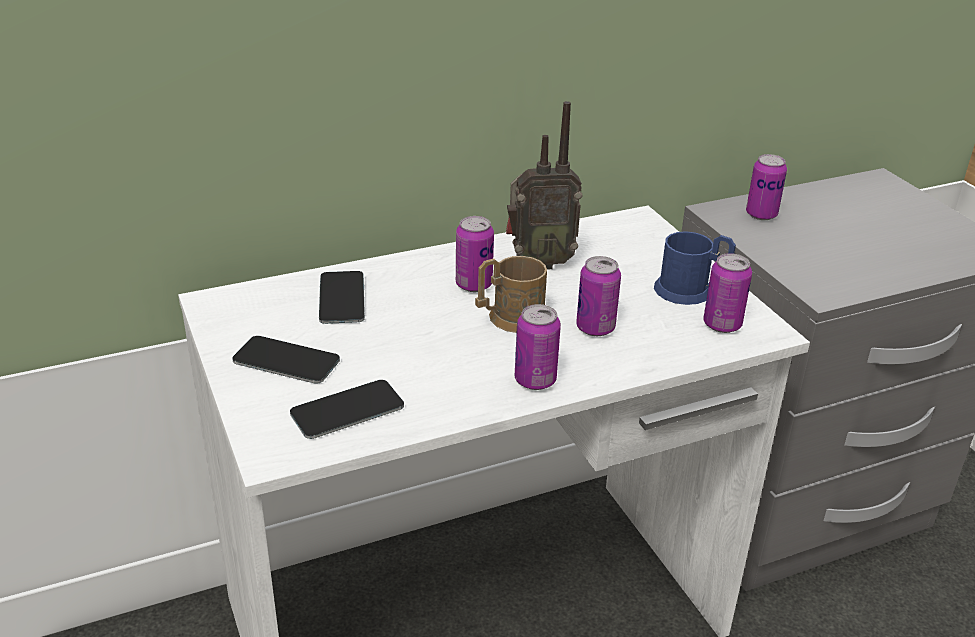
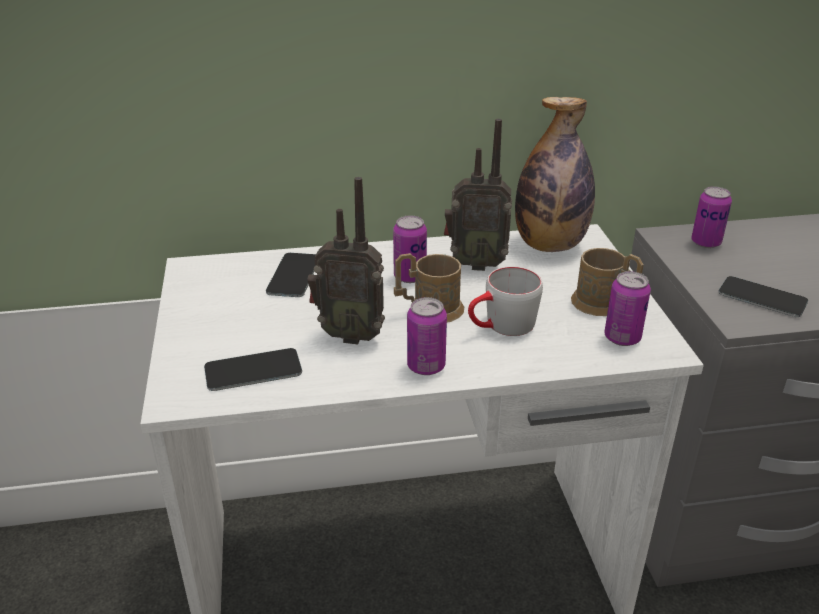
camera: 15 degrees right, 0 degrees up
(286, 361) = (224, 322): phone -> phone (762, 297)
(437, 357) = (350, 334): none -> radio
(595, 328) = (501, 326): can -> grey mug
(608, 233) = (549, 245): none -> bottle
(691, 292) = (604, 305): blue mug -> brown mug

